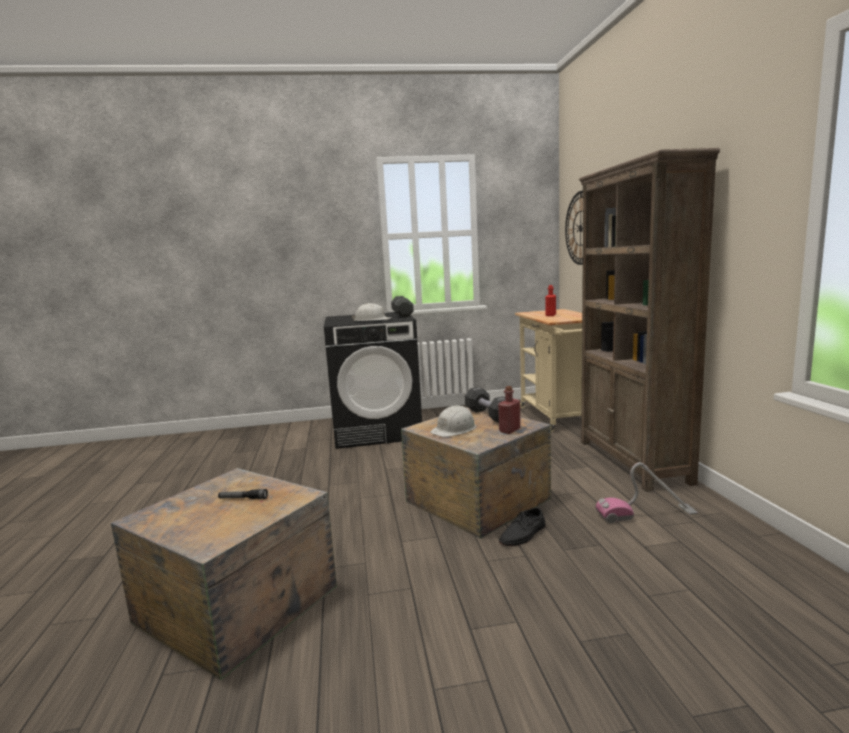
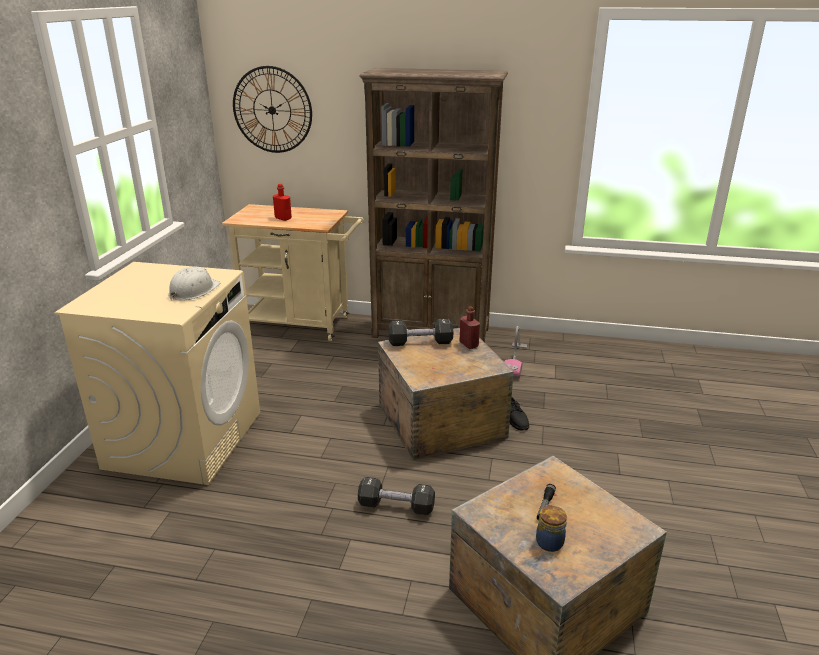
camera: 70 degrees left, 15 degrees up
(192, 507) = (549, 541): none -> jar
(377, 431) = (185, 439): black washing machine -> beige washing machine
(402, 314) = (177, 269): black dumbbell -> black dumbbell (396, 506)
(454, 429) = (443, 366): white hard hat -> none

